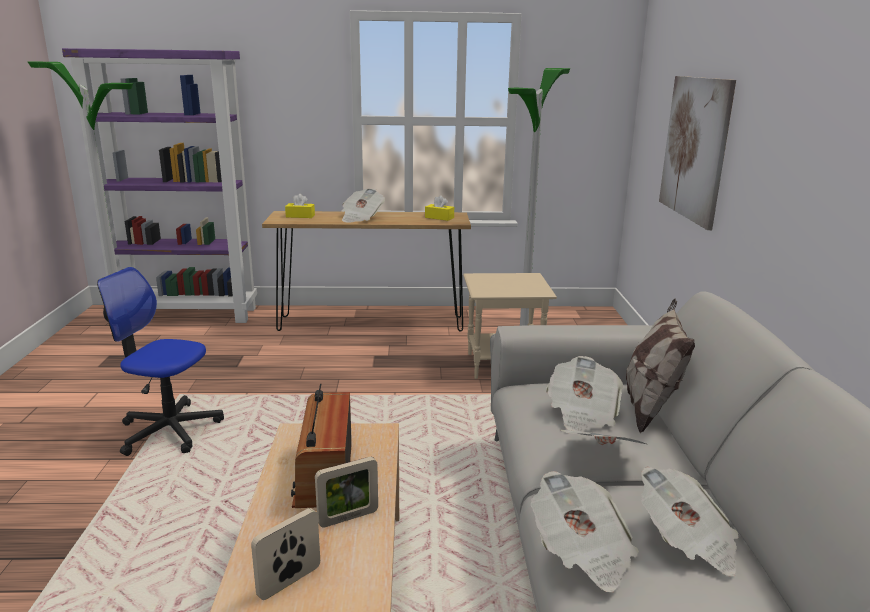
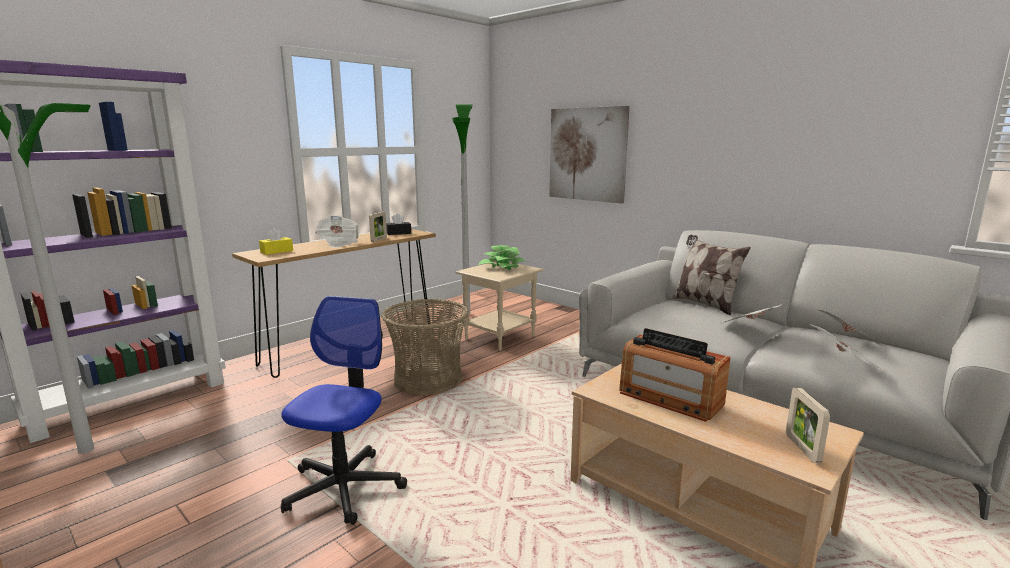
camera: 45 degrees left, 5 degrees down
(169, 430) = (344, 487): office chair -> office chair turned 135 degrees clockwise
(348, 517) = (738, 409): picture frame -> picture frame (379, 240)
(366, 378) = (428, 379): none -> basket
(439, 217) = (398, 233): yellow tissue box -> black tissue box
(520, 281) = (503, 266): none -> potted plant
(582, 413) = (695, 316): newspaper -> none

